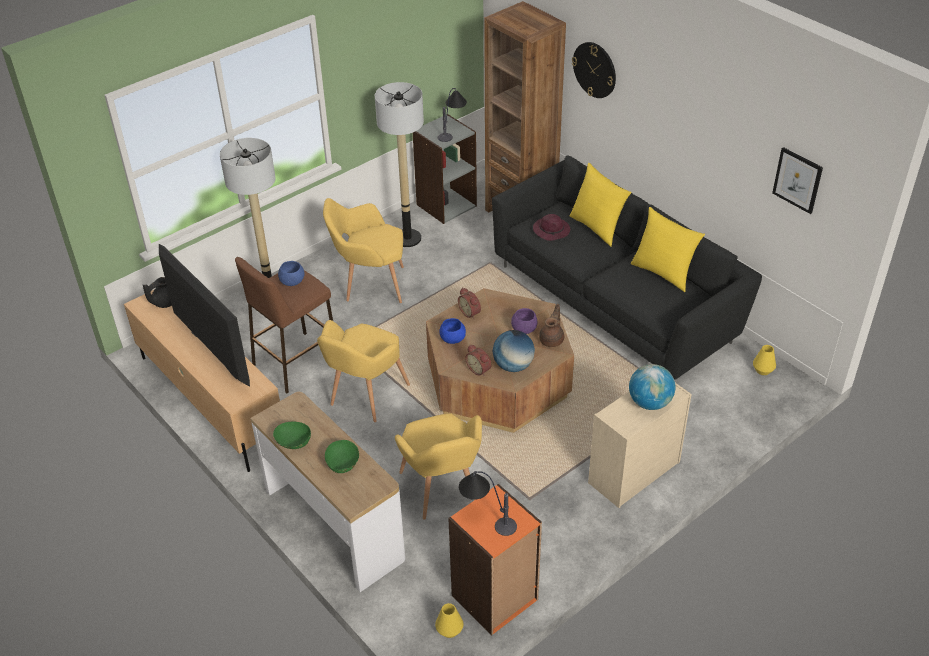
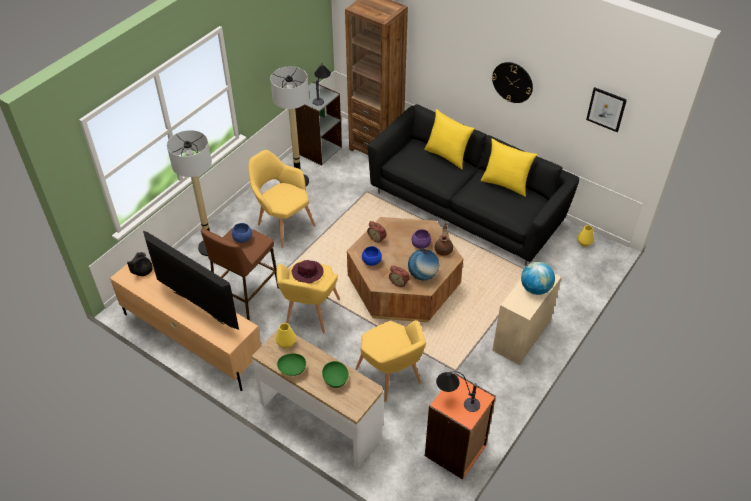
camera: 15 degrees left, 5 degrees up
(370, 285) = (282, 224): yellow armchair -> yellow armchair turned 60 degrees clockwise
(449, 630) = (431, 482): yellow vase -> yellow vase (286, 343)
(552, 231) = (415, 163): purple hat -> purple hat (308, 273)
(594, 69) = (433, 39): wall clock -> wall clock (512, 82)

